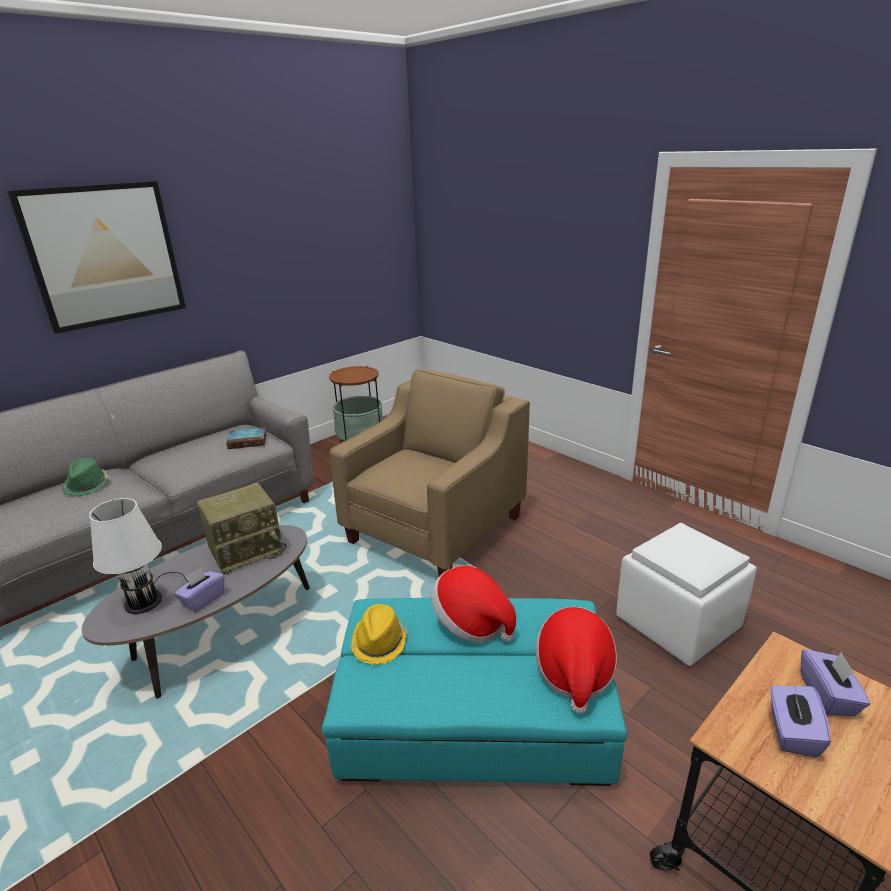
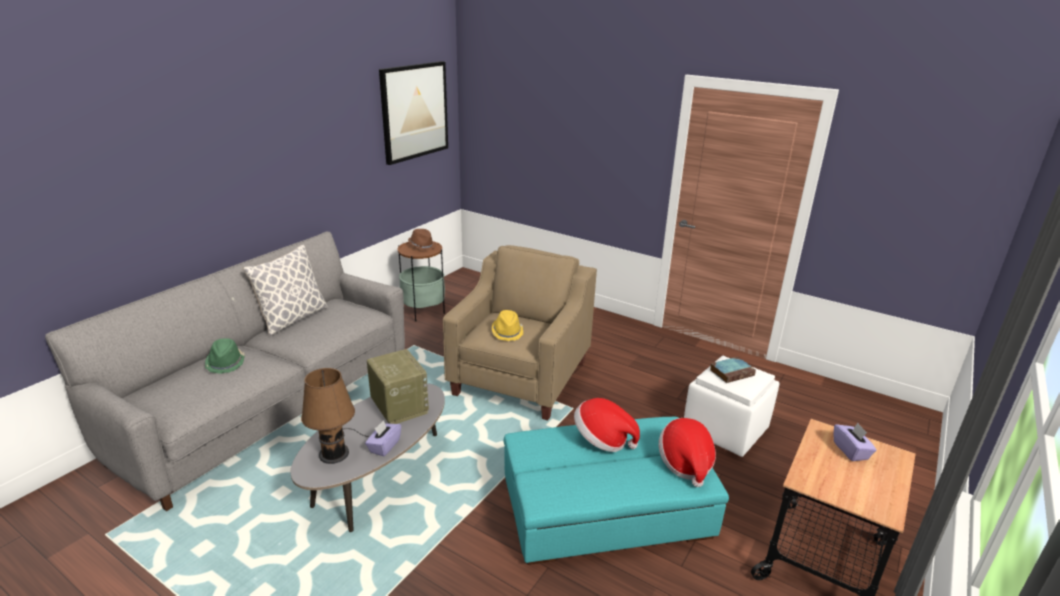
camera: 15 degrees left, 0 degrees up
(104, 255) = (222, 152): picture -> picture (414, 111)
(147, 599) = (336, 451): white table lamp -> brown table lamp
(186, 443) = (292, 318): none -> pillow
(247, 551) = (398, 406): radio -> radio turned 75 degrees counterclockwise
(248, 441) = (354, 314): book -> book (732, 372)
(357, 372) = (422, 246): none -> brown hat
(380, 642) = (541, 460): yellow hat -> yellow hat (507, 332)
(792, 732) = (837, 473): purple tissue box -> none

